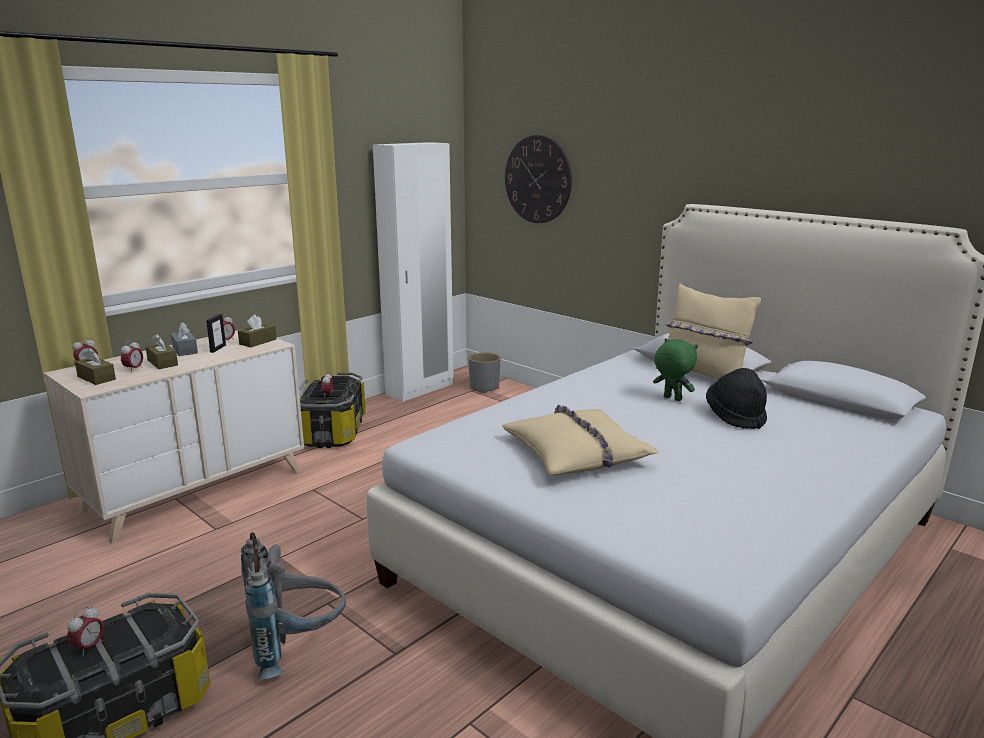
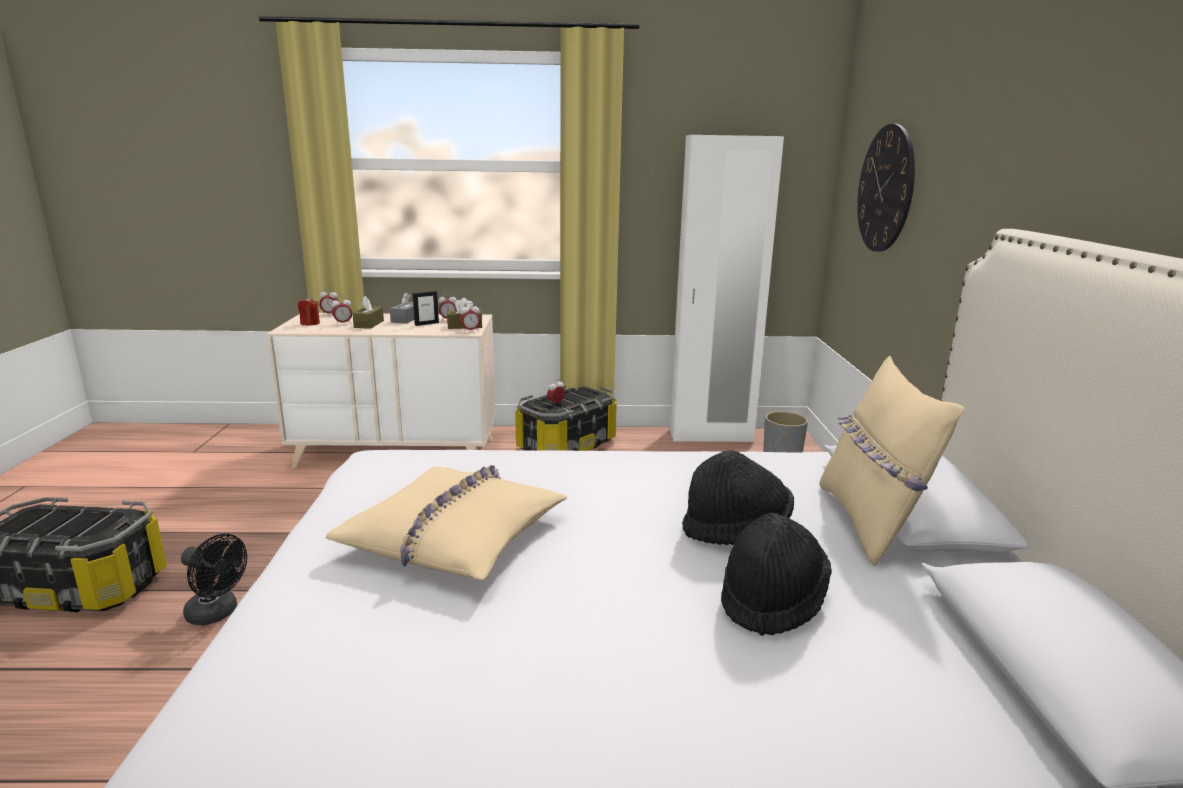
camera: 45 degrees right, 0 degrees up
(89, 647) = (59, 520): alarm clock -> alarm clock (470, 331)
(96, 378) = (310, 323): brown tissue box -> red candle
(297, 648) = (218, 614): grey backpack -> black fan
(671, 399) = (736, 530): green plush toy -> black hat

